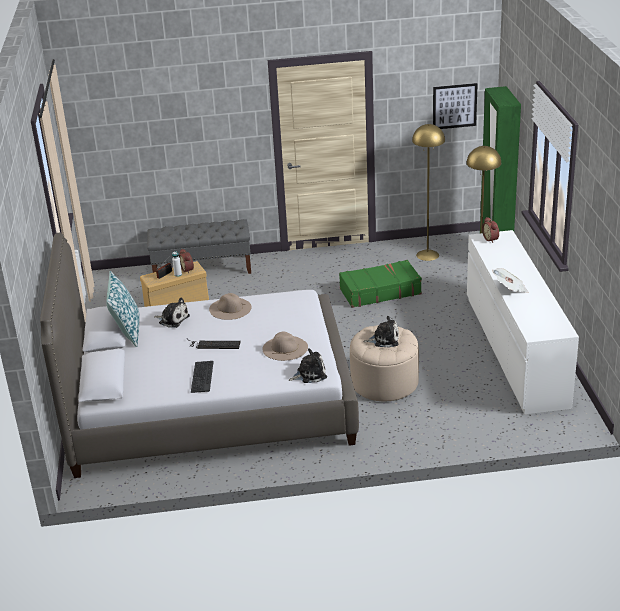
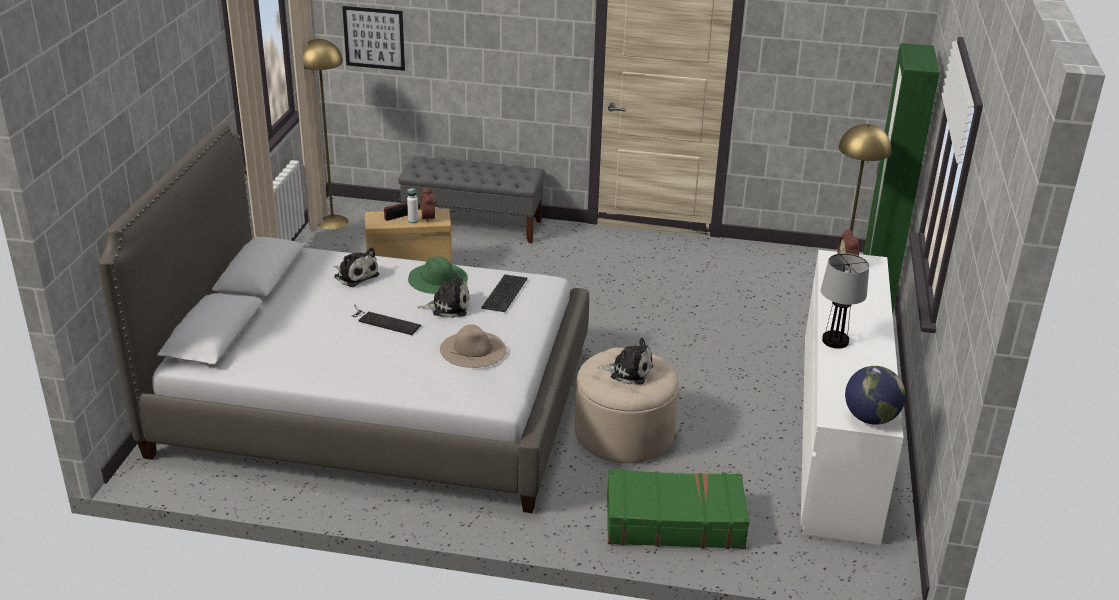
camera: 15 degrees right, 0 degrees up
(127, 331) = (287, 278): pillow -> none
(201, 377) = (338, 362): keyboard -> keyboard (504, 293)
(230, 308) = (437, 278): beige hat -> green hat
(309, 374) = (484, 394): plush toy -> plush toy (448, 306)
(379, 291) = (688, 305): green suitcase -> green suitcase (674, 521)
(427, 255) = (781, 270): yellow floor lamp -> yellow floor lamp (332, 222)
(454, 106) = (860, 65): picture -> picture (374, 38)
(510, 289) = (836, 341): newspaper -> table lamp
(554, 330) = (870, 418): none -> globe

